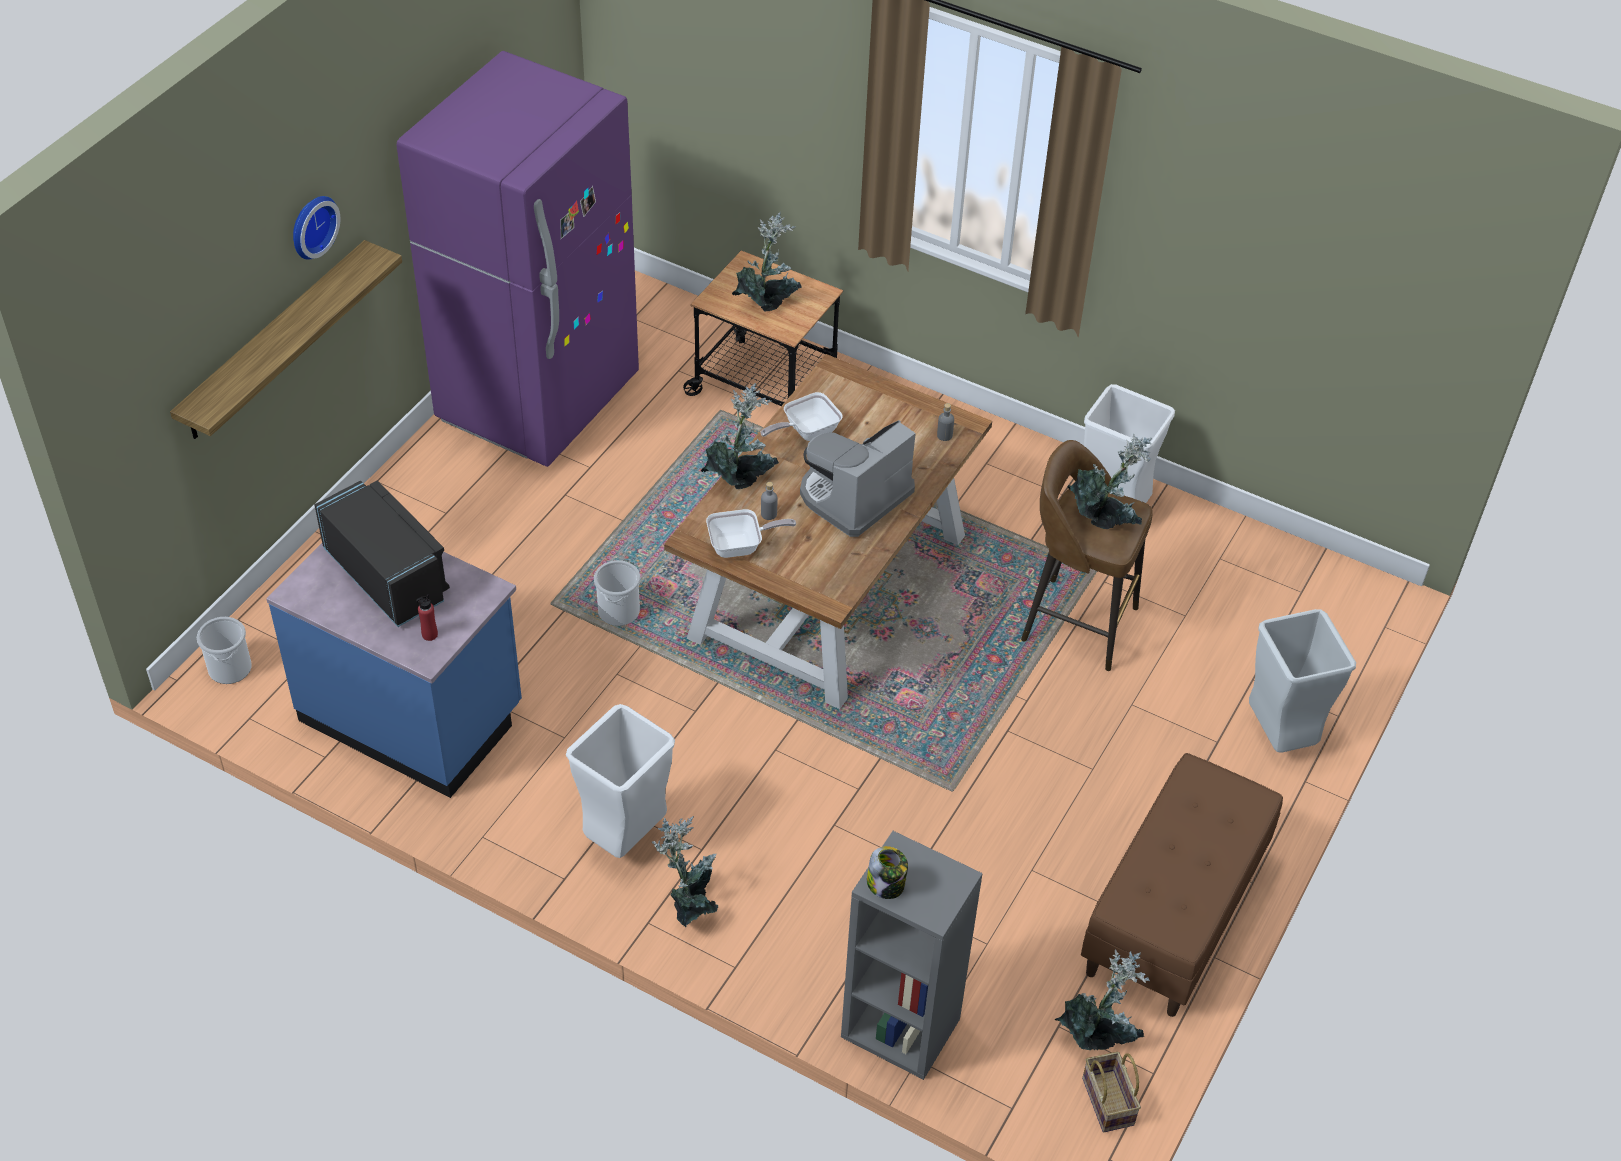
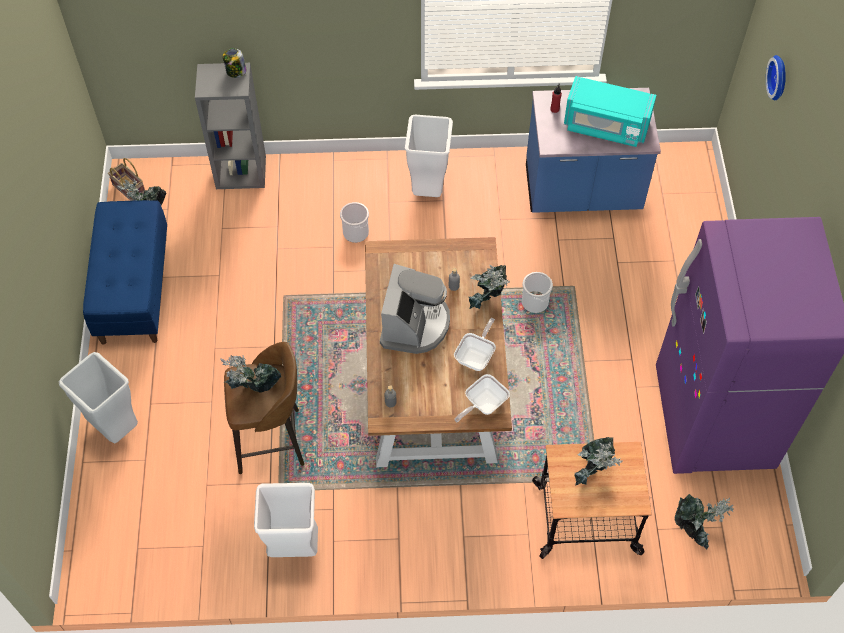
camera: 150 degrees right, 10 degrees up
(229, 668) = (691, 167): bucket -> bucket (356, 232)
(275, 341) = (776, 151): shelf -> none
(311, 225) = (803, 152): wall clock -> wall clock (779, 77)
(387, 576) = (605, 126): black microwave -> turquoise microwave
(690, 905) = (374, 175): potted plant -> potted plant (694, 529)
(740, 546) = (453, 257): frying pan -> frying pan (482, 404)
(1173, 915) = (133, 289): brown bench -> blue bench

